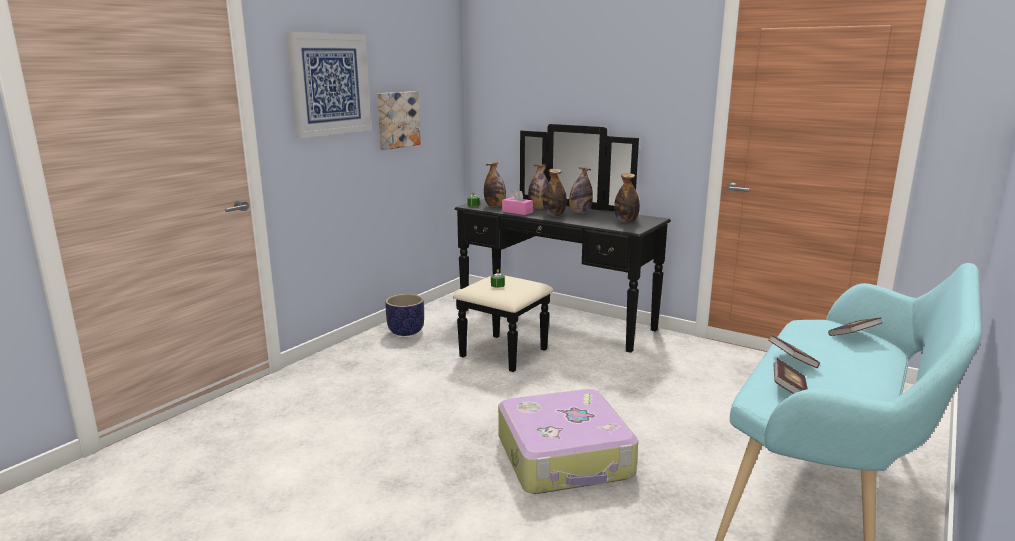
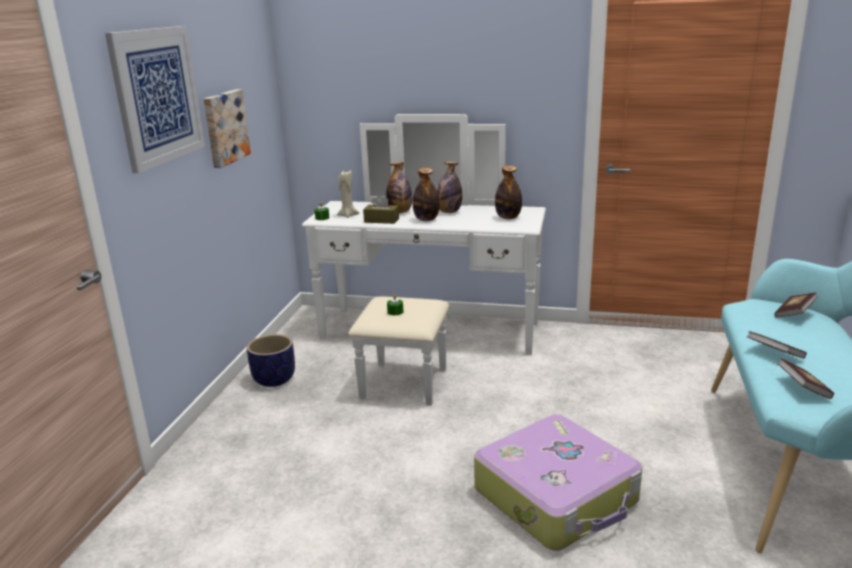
camera: 20 degrees left, 5 degrees up
(495, 206) = (348, 215): bottle -> beige candle
(517, 212) = (381, 220): pink tissue box -> brown tissue box
(545, 327) = (425, 342): black dresser -> white dresser

